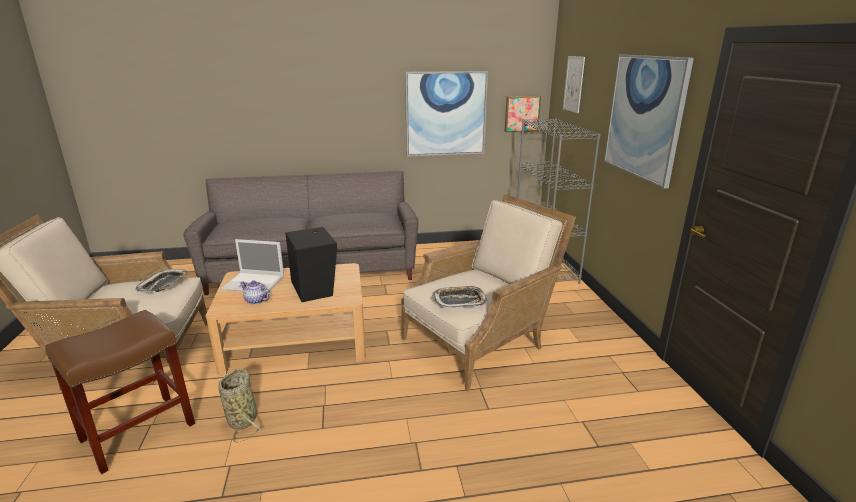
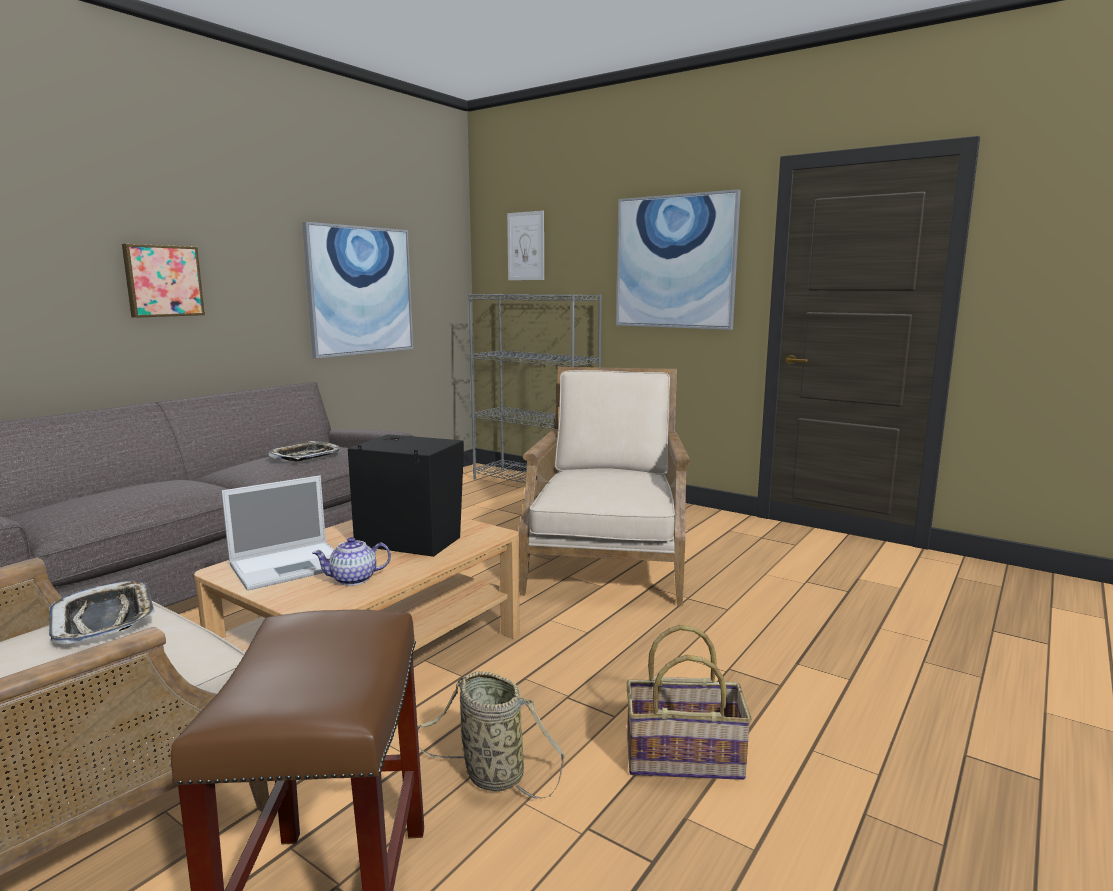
camera: 45 degrees left, 10 degrees down
(310, 467) = (684, 756): none -> basket
(459, 300) = (626, 491): tray -> tray (306, 456)
(521, 113) = (446, 292): picture -> picture (163, 281)

